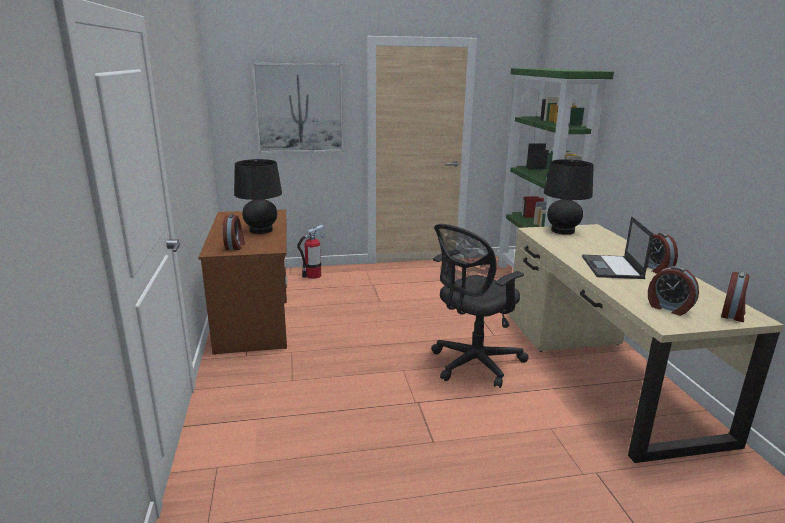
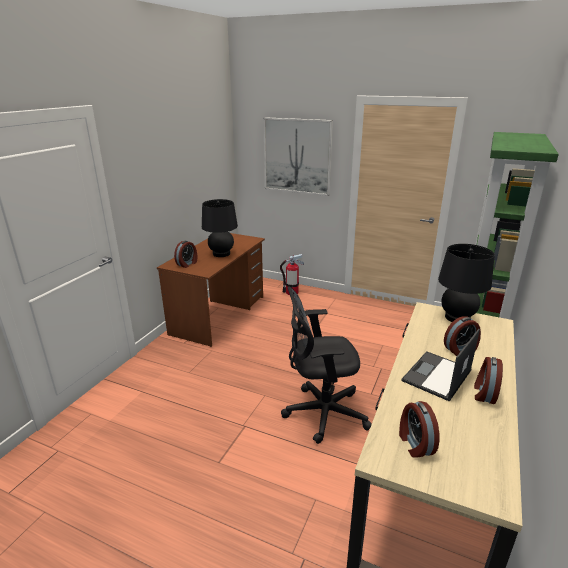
camera: 35 degrees right, 5 degrees up
(733, 314) = (477, 483): alarm clock -> alarm clock (460, 349)

